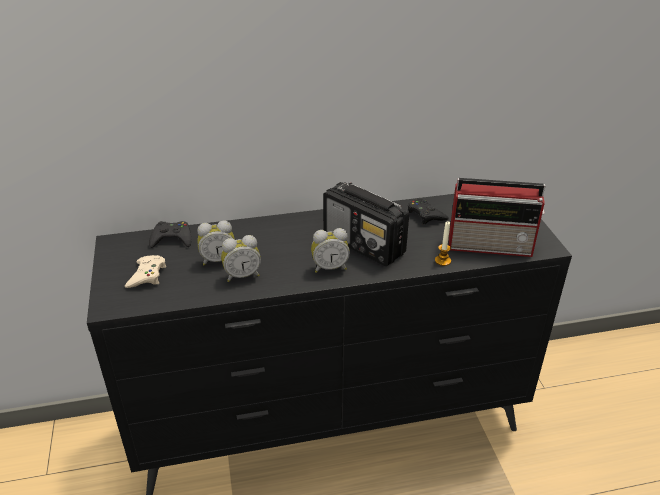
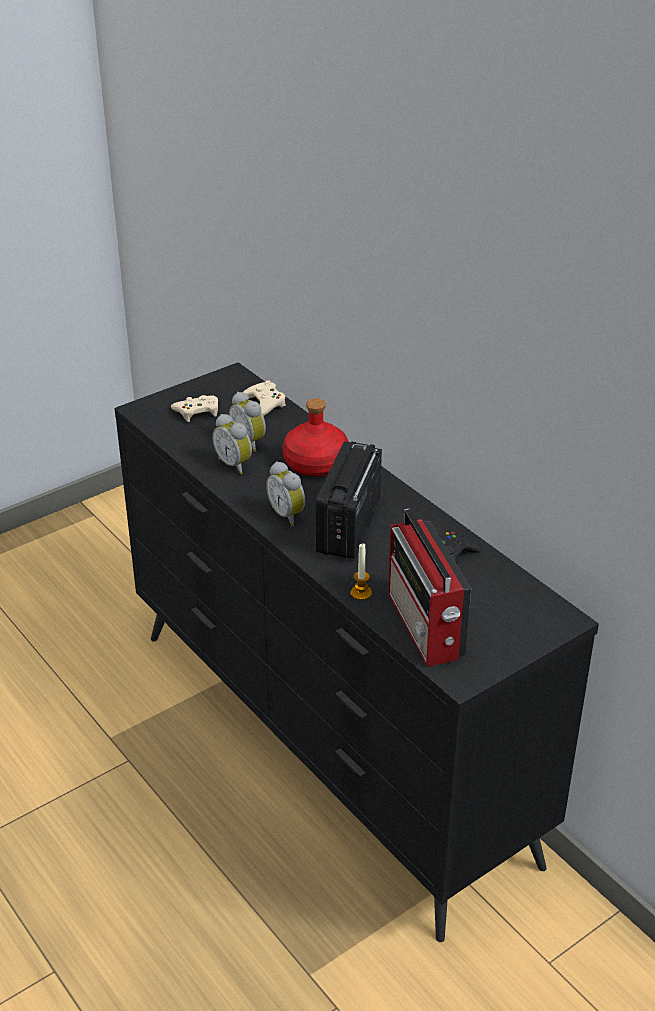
camera: 65 degrees right, 0 degrees up
(172, 239) = (264, 403): black game controller -> beige game controller
(275, 237) = (315, 463): none -> red bottle

